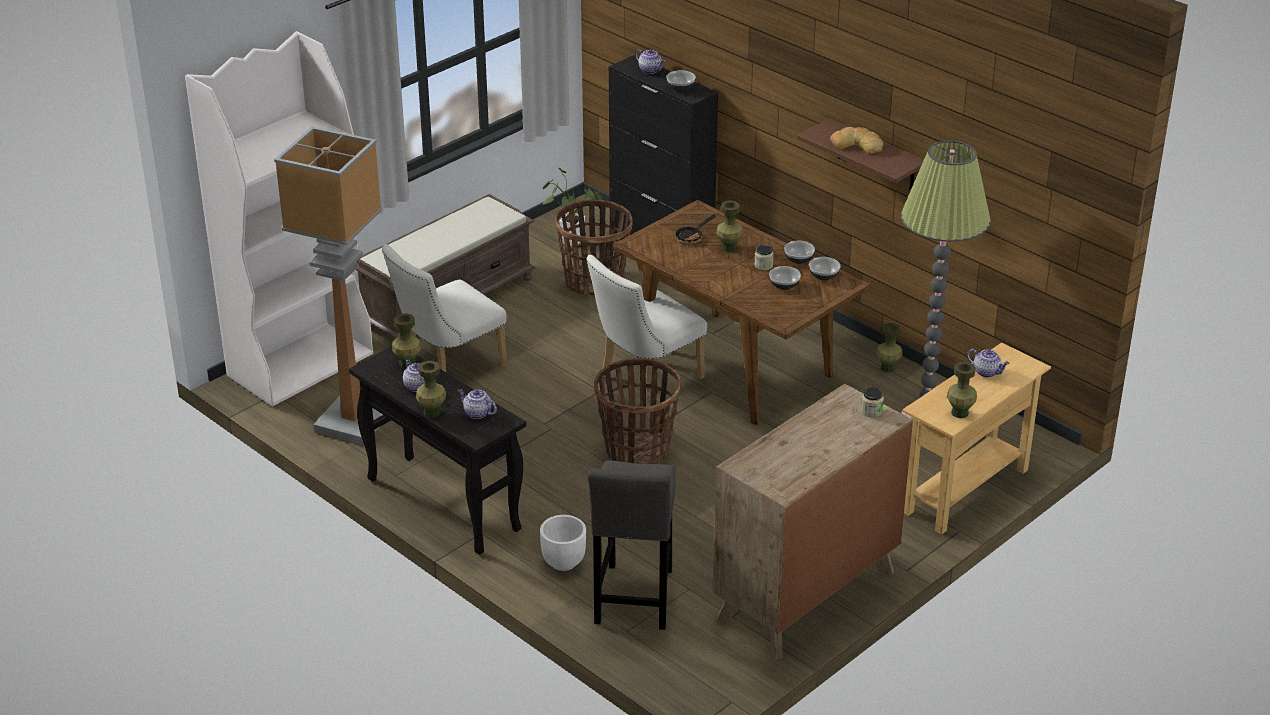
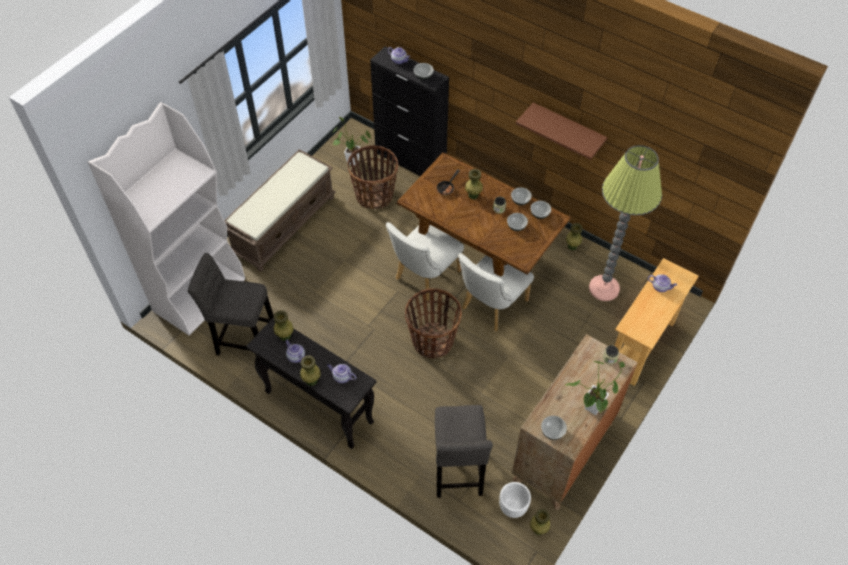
camera: 10 degrees left, 20 degrees up
(352, 422) = (244, 342): floor lamp -> grey stool
(447, 369) = (296, 285): white chair -> white chair (491, 307)
(564, 563) = (407, 447): white planter -> white planter (513, 507)
(762, 475) = (552, 432): none -> bowl
(825, 460) = (590, 410): none -> potted plant
(857, 144) = (557, 127): bread -> none
(960, 413) = (652, 327): green vase -> green vase (538, 529)

